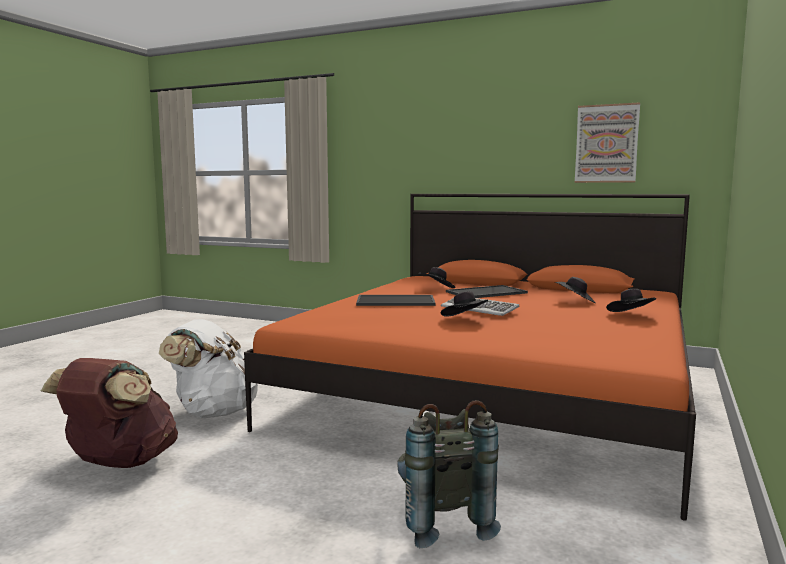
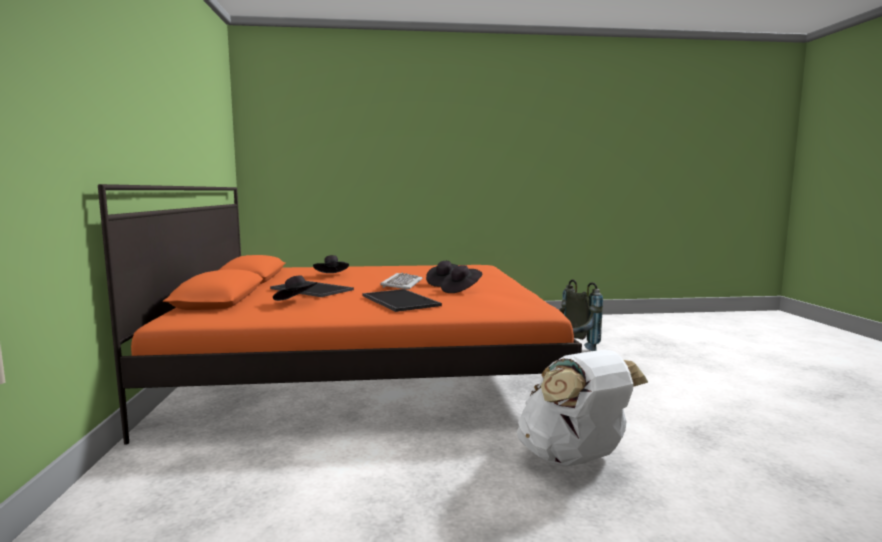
camera: 120 degrees left, 0 degrees up
(119, 463) = (712, 447): brown backpack -> none
(606, 144) = (203, 136): picture -> none
(631, 316) = (374, 268): black hat -> black hat (461, 290)

